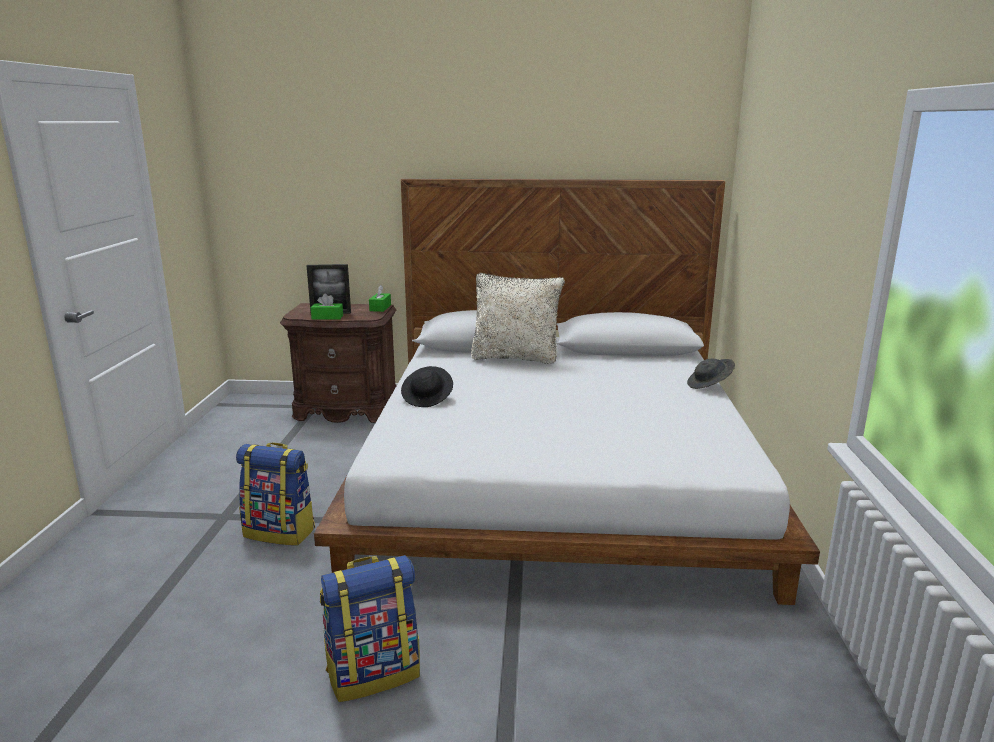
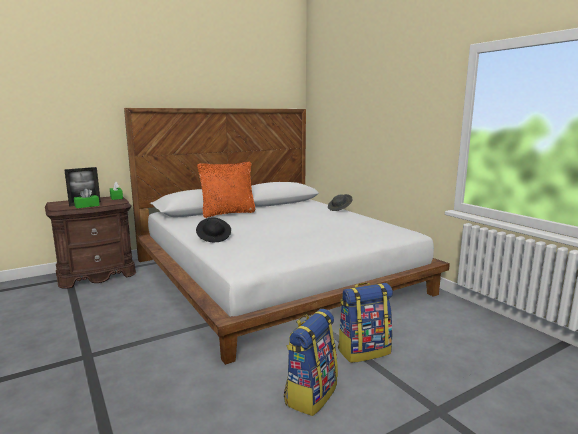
camera: 35 degrees left, 5 degrees down
(281, 532) = (146, 350): backpack -> backpack (364, 351)
(516, 359) = (228, 214): beige pillow -> orange pillow

